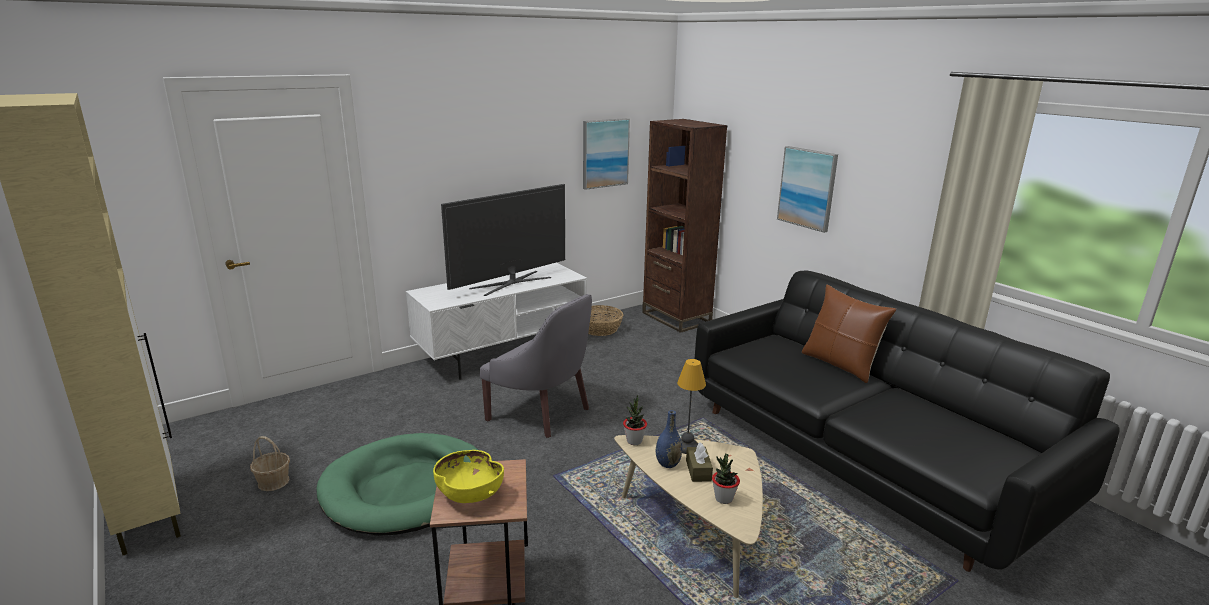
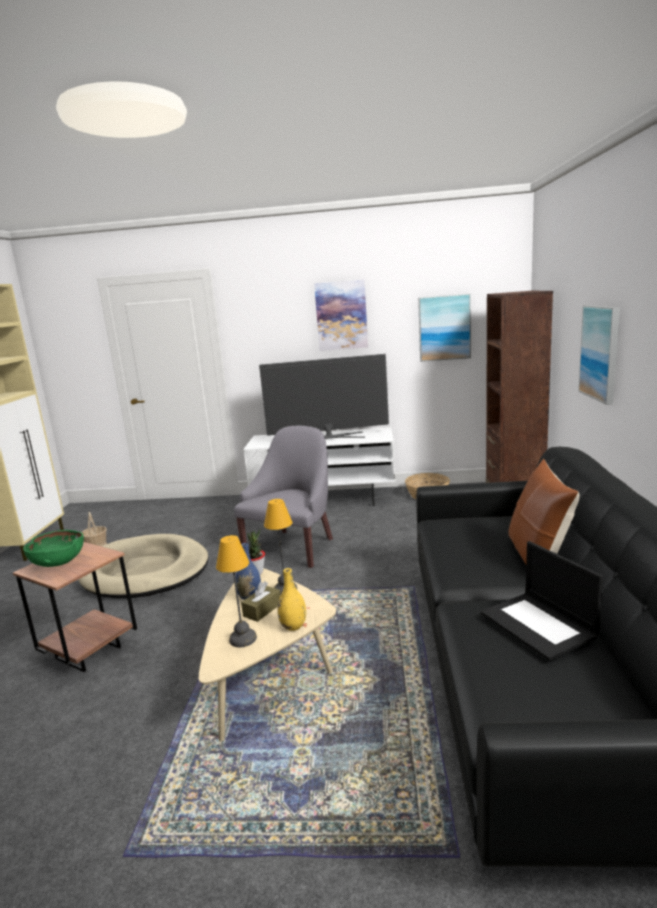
camera: 40 degrees right, 5 degrees down
(407, 489) = (146, 571): green dog bed -> beige dog bed
(469, 494) = (58, 563): yellow bowl -> green bowl
(508, 139) = (341, 315): none -> picture
(543, 412) = (293, 546): grey armchair -> grey armchair turned 135 degrees counterclockwise
(723, 499) = (242, 638): potted plant -> table lamp
(745, 474) = (293, 626): none -> yellow vase
(915, 412) = (539, 625): none -> laptop

